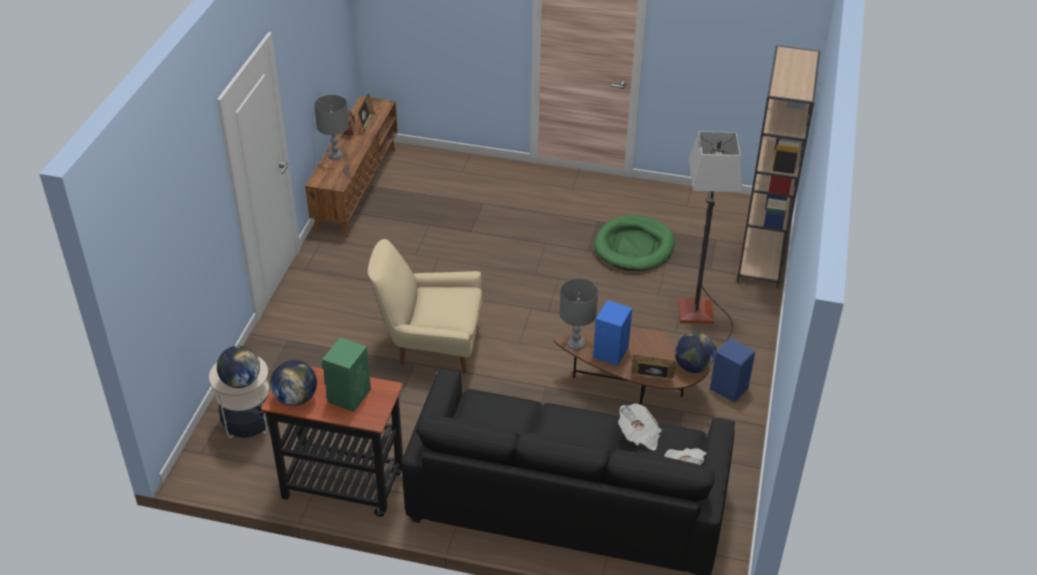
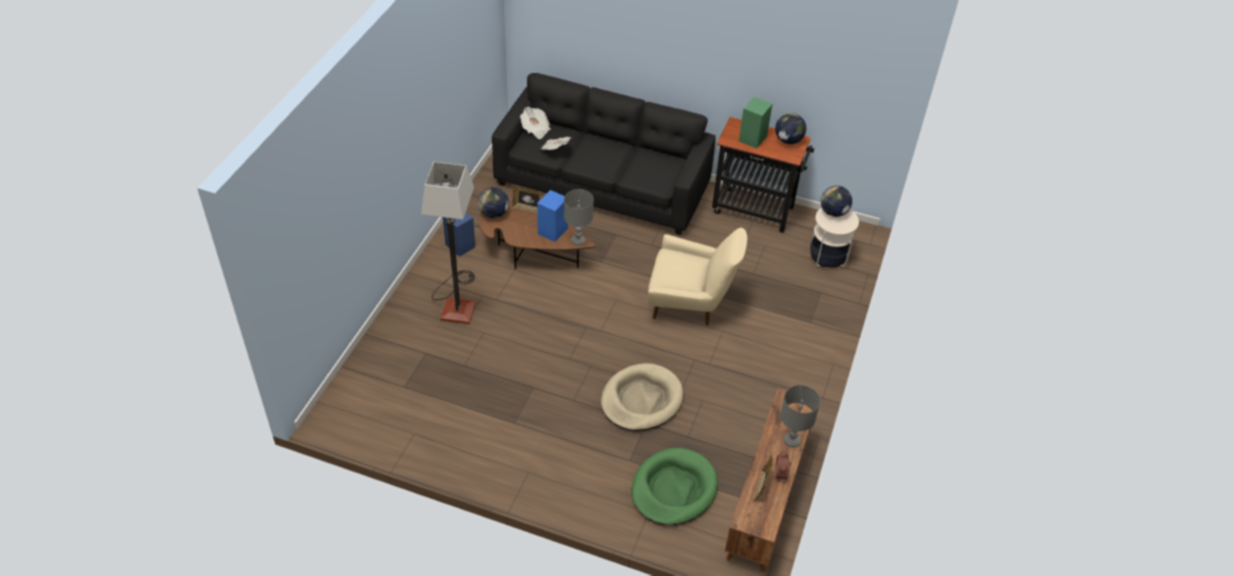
camera: 175 degrees left, 5 degrees up
(477, 249) = (641, 400): none -> beige dog bed
(634, 246) = (487, 386): green dog bed -> green dog bed (673, 489)
(762, 257) = (370, 361): bookcase -> none

